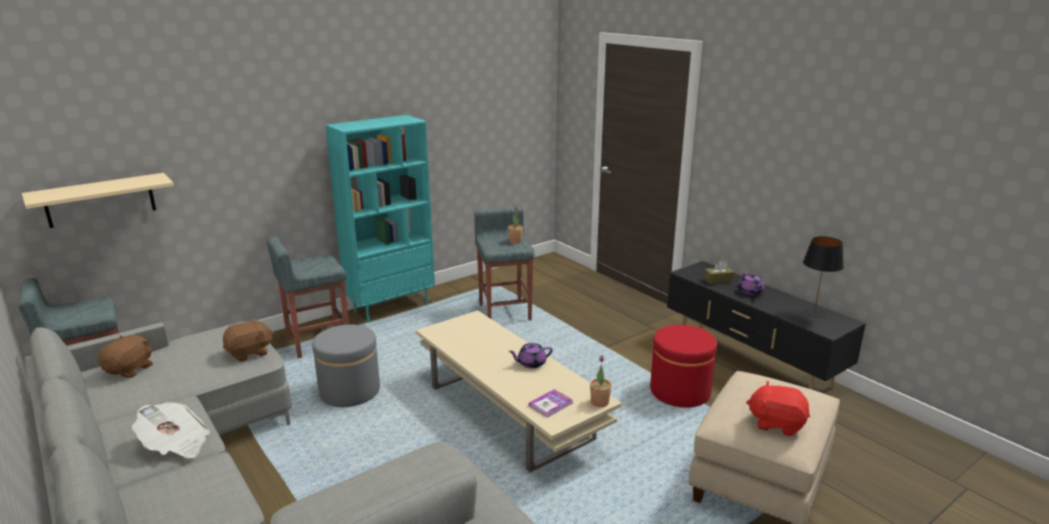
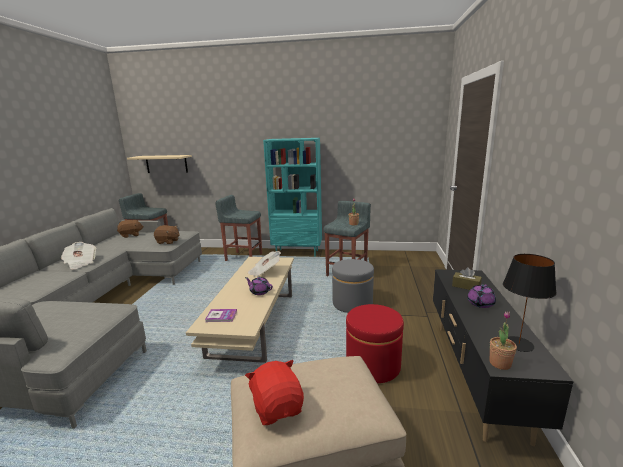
camera: 45 degrees right, 5 degrees down
(350, 391) = (216, 281): grey ottoman -> grey ottoman (352, 303)
(484, 340) = (264, 272): none -> newspaper
(599, 402) = (244, 329): potted plant -> potted plant (500, 363)

